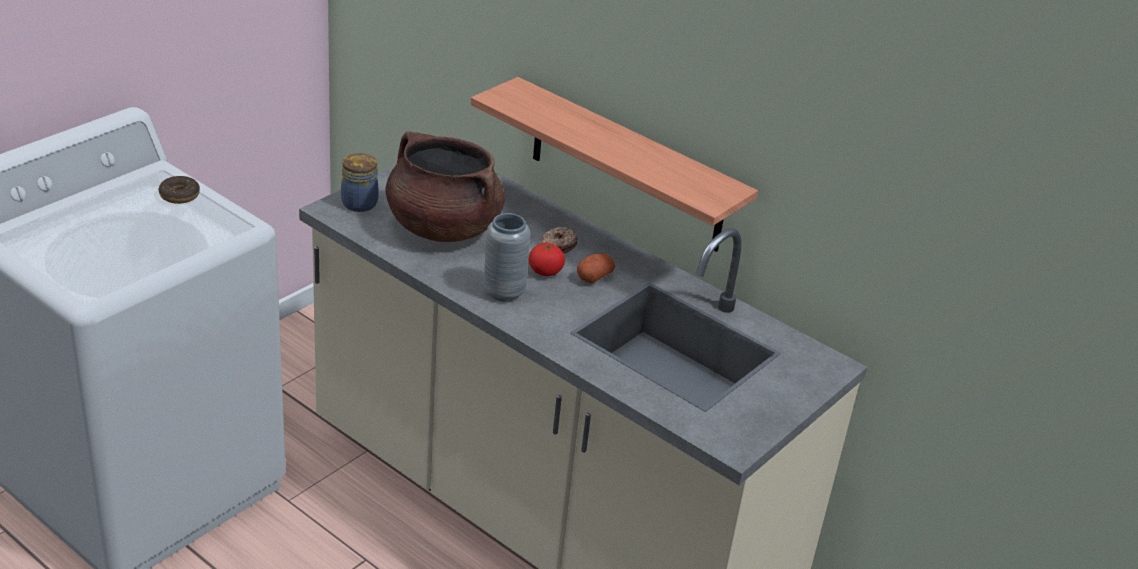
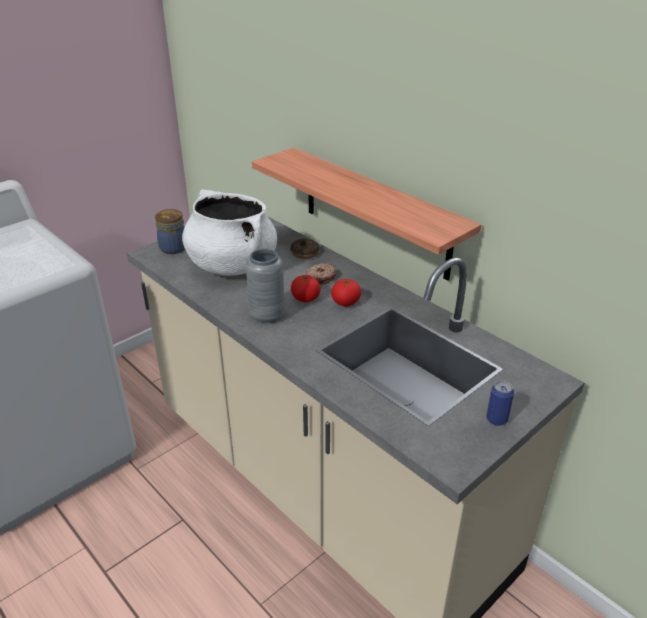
camera: 10 degrees right, 0 degrees up
(179, 195) = (30, 242): donut -> donut (305, 253)
(442, 227) = (231, 265): brown cooking pot -> white cooking pot
(594, 276) = (346, 302): potato -> tomato
(776, 404) = (496, 419): none -> can

